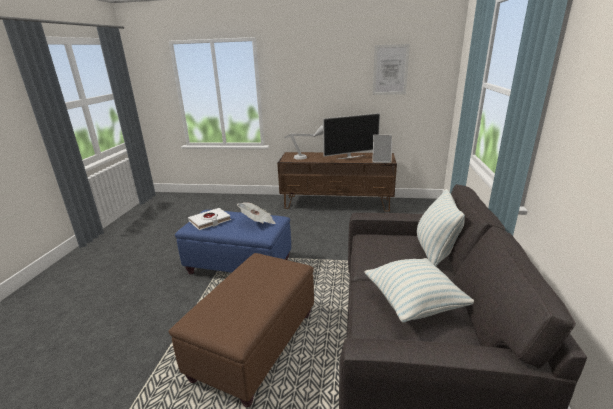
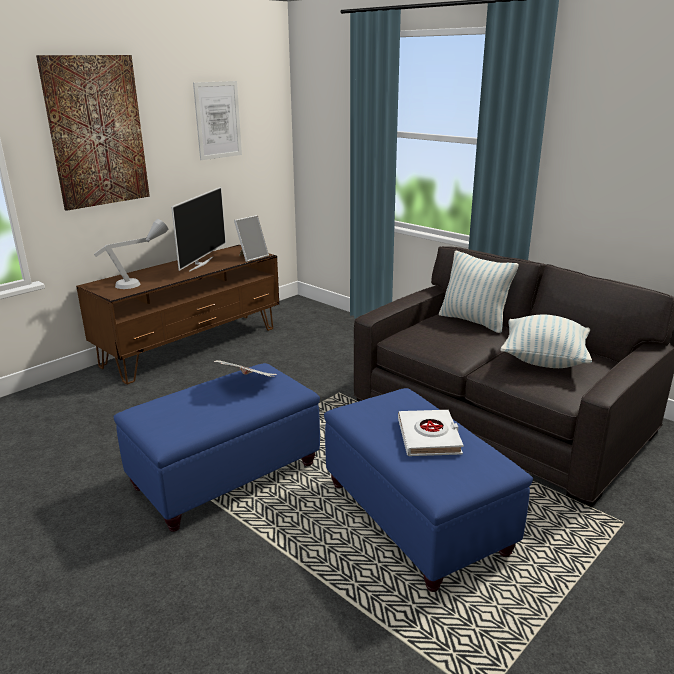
camera: 55 degrees left, 0 degrees up
(210, 221) = (179, 417): white book -> white book (429, 437)
(255, 346) = (416, 519): brown ottoman -> blue ottoman
(307, 73) = (96, 132): none -> picture

